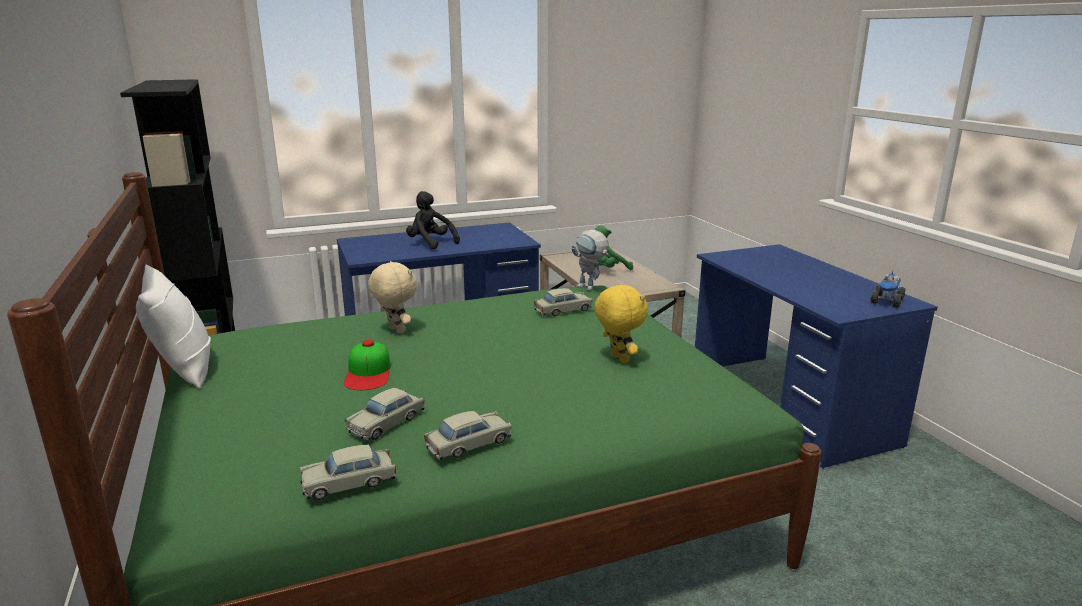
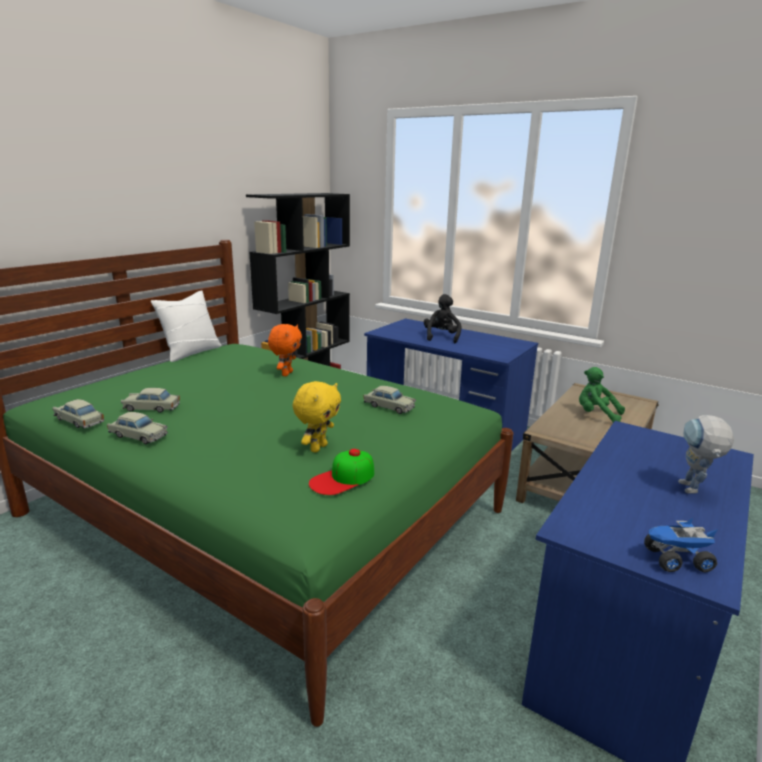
camera: 55 degrees right, 0 degrees up
(368, 373) = (215, 385): cap -> cap (342, 478)
(395, 330) = (286, 374): beige plush toy -> orange plush toy
(590, 288) = (457, 405): toy robot -> toy robot (693, 491)

